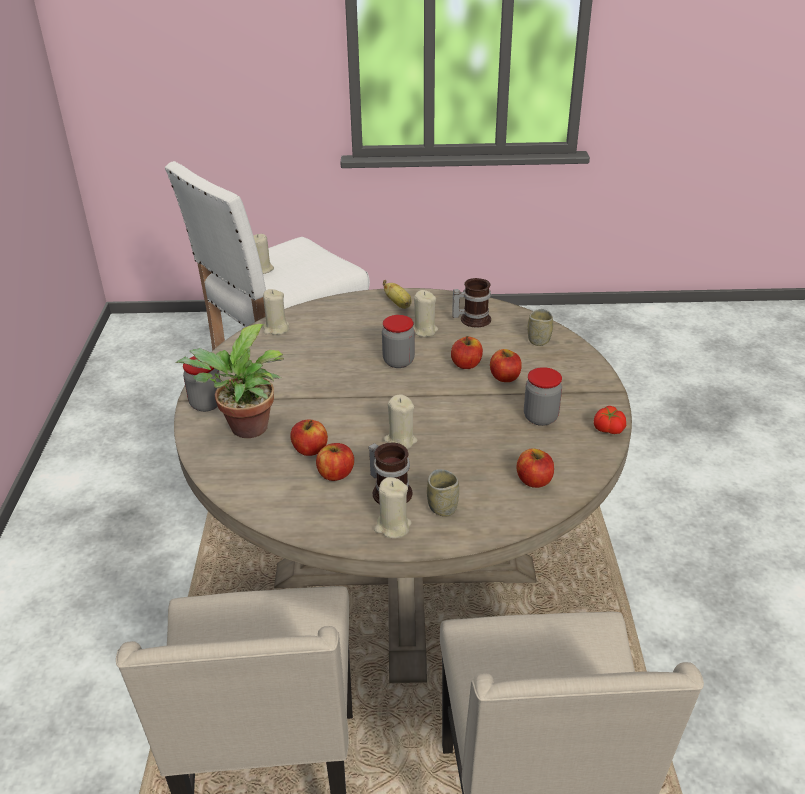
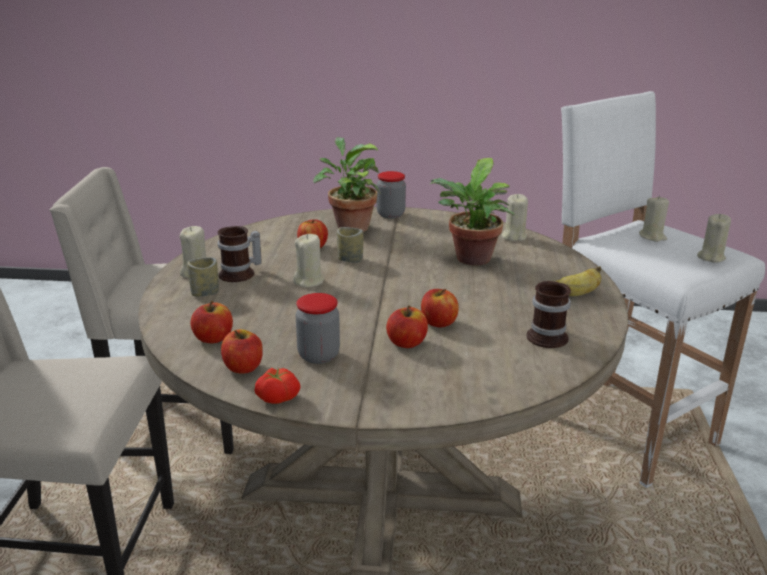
camera: 95 degrees right, 10 degrees down
(335, 474) = (275, 255): apple -> apple (243, 367)
(337, 351) = (471, 260): none -> potted plant
(398, 361) = (448, 287): jar -> none
(424, 330) = (516, 304): beige candle -> beige candle (710, 257)
(539, 340) = (494, 376): cup -> cup (350, 259)

